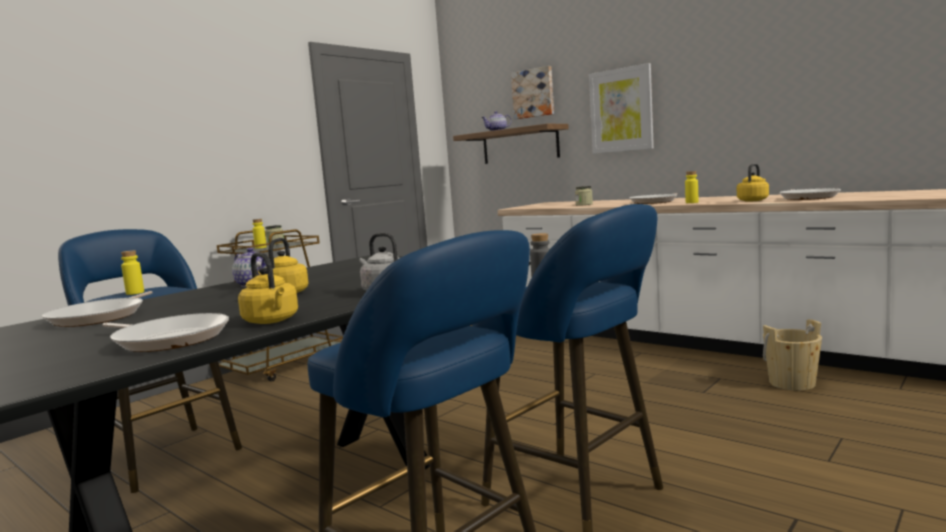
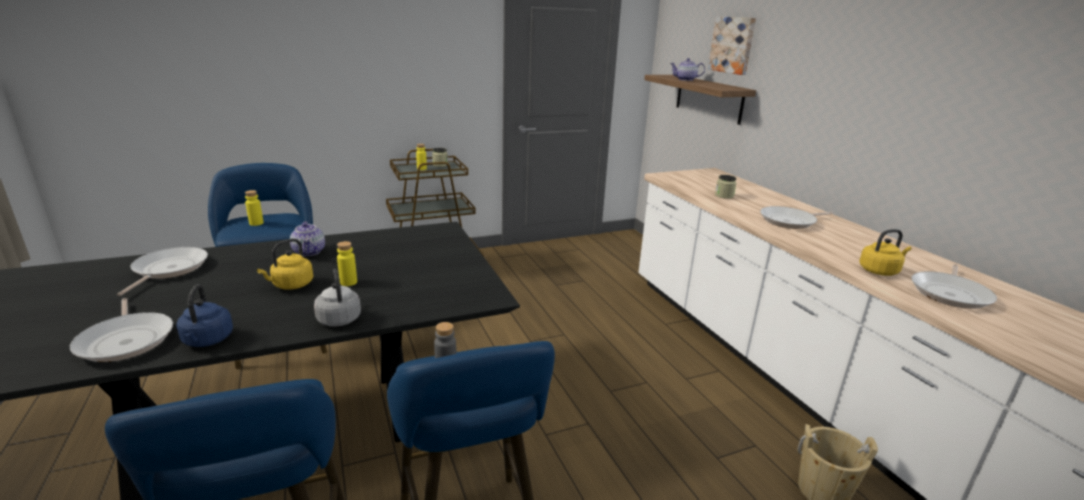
camera: 25 degrees right, 15 degrees up
(101, 317) = (168, 269): frying pan -> frying pan turned 150 degrees clockwise
(272, 321) = (207, 340): yellow kettle -> blue kettle
(621, 110) = (810, 92): picture -> none
(692, 202) = (814, 244): yellow bottle -> yellow bottle (348, 282)

